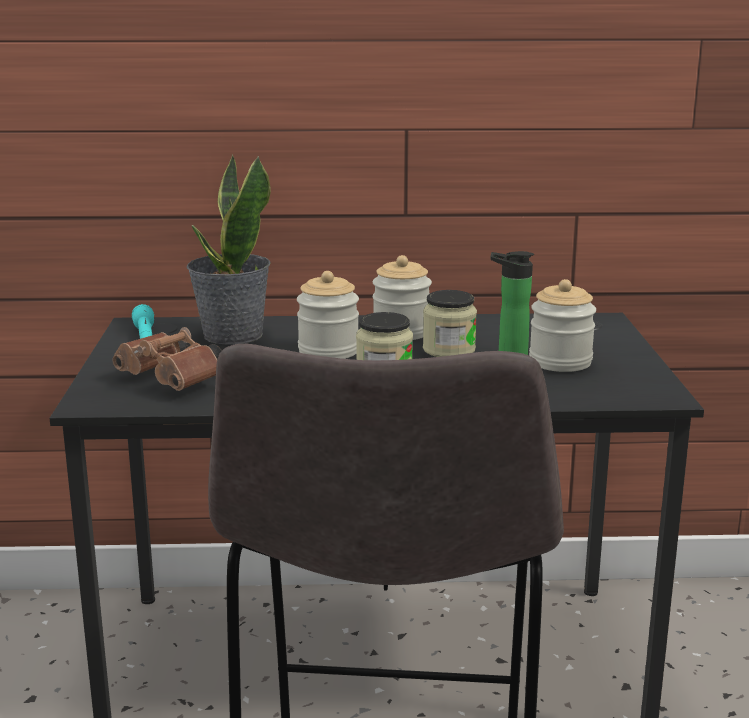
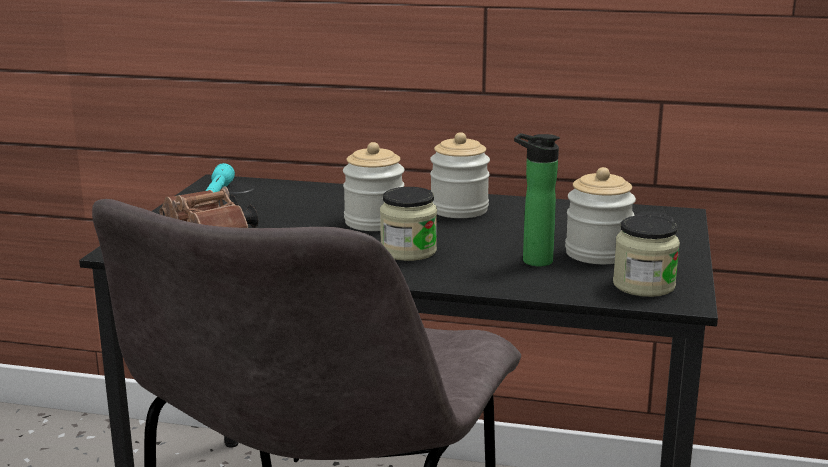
camera: 15 degrees right, 0 degrees up
(232, 335) = (297, 199): potted plant -> none
(449, 350) = (492, 231): jar -> jar (643, 285)

